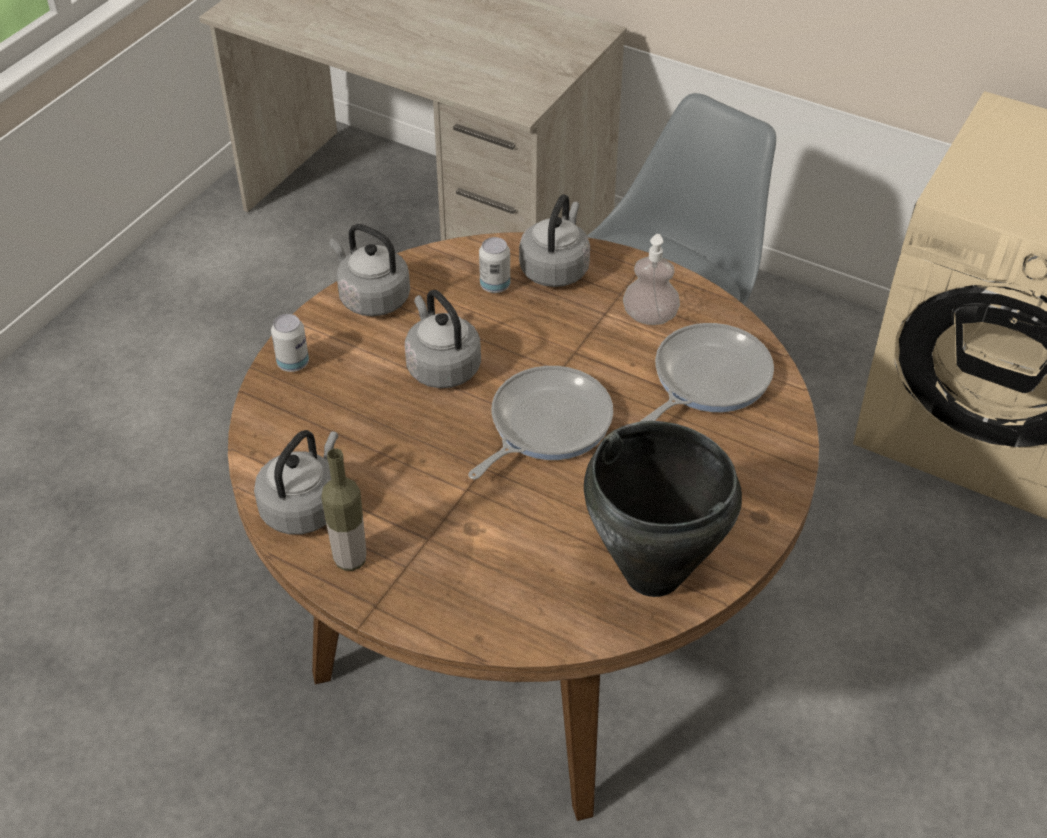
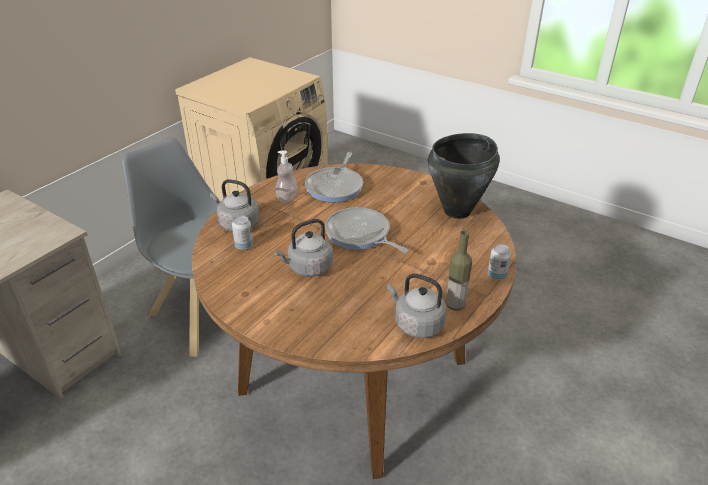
camera: 85 degrees left, 10 degrees down
(293, 363) = (290, 331): can -> can (497, 275)
(371, 298) = (237, 295): grey kettle -> none
(706, 379) = (335, 186): frying pan -> frying pan turned 120 degrees counterclockwise

